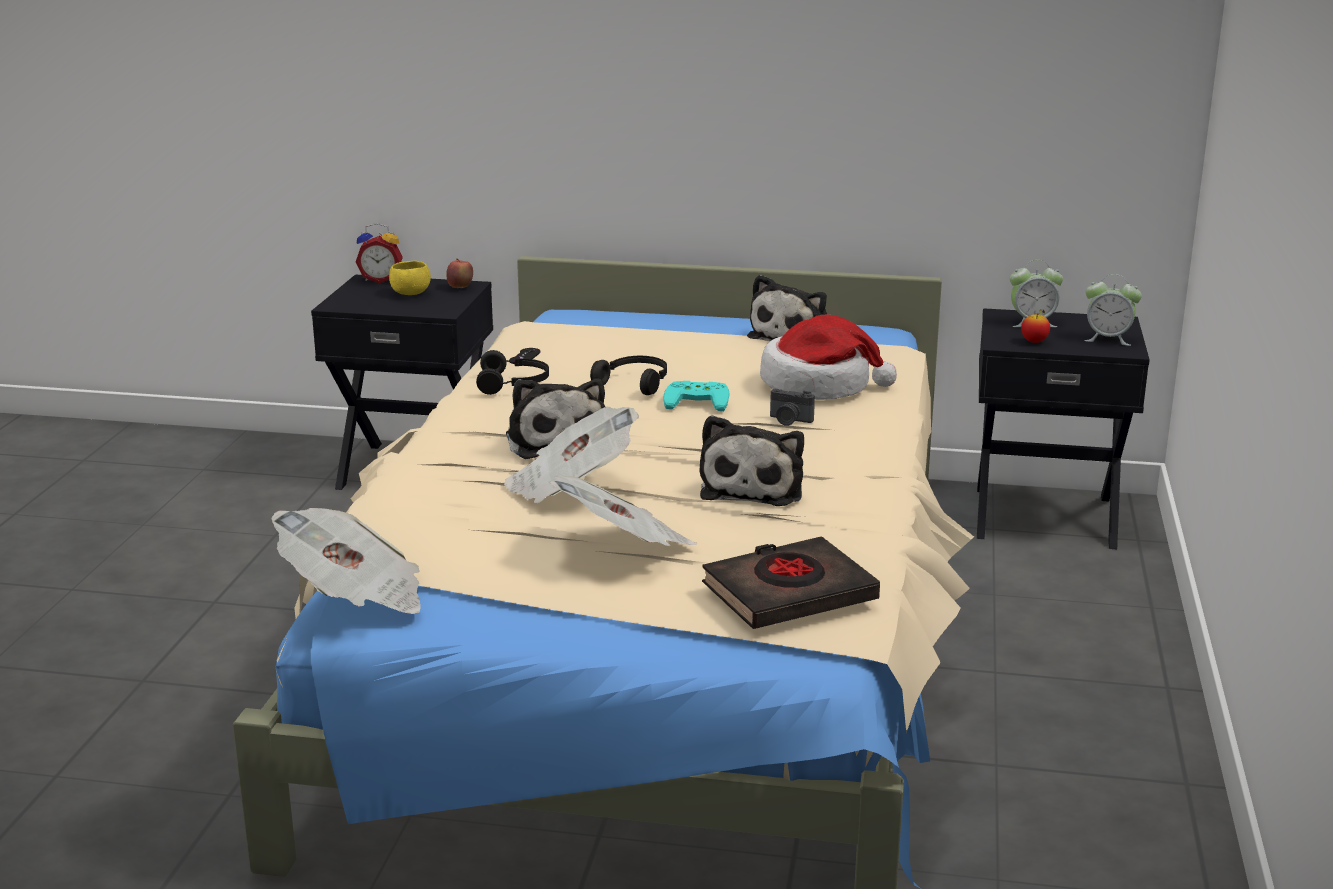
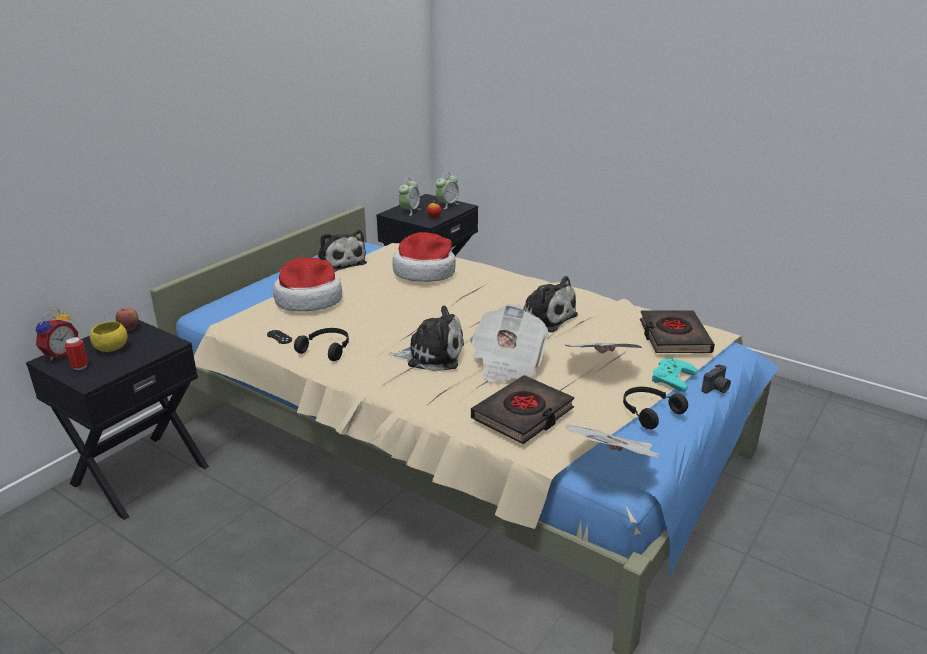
camera: 65 degrees left, 5 degrees up
(362, 293) = (80, 367): none -> can
(430, 518) = (523, 414): none -> black book
(635, 383) = (369, 314): black headphones -> black headphones (649, 412)
(643, 345) = (308, 300): none -> hat
(698, 400) = (415, 304): turquoise game controller -> turquoise game controller (670, 377)
(789, 420) = (466, 289): camera -> camera (716, 389)

